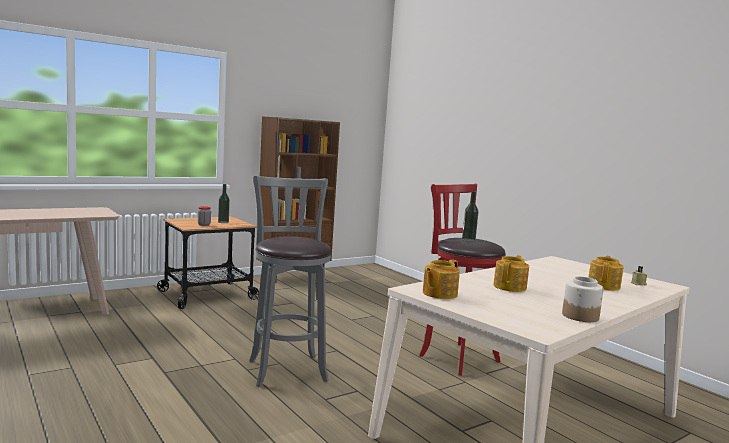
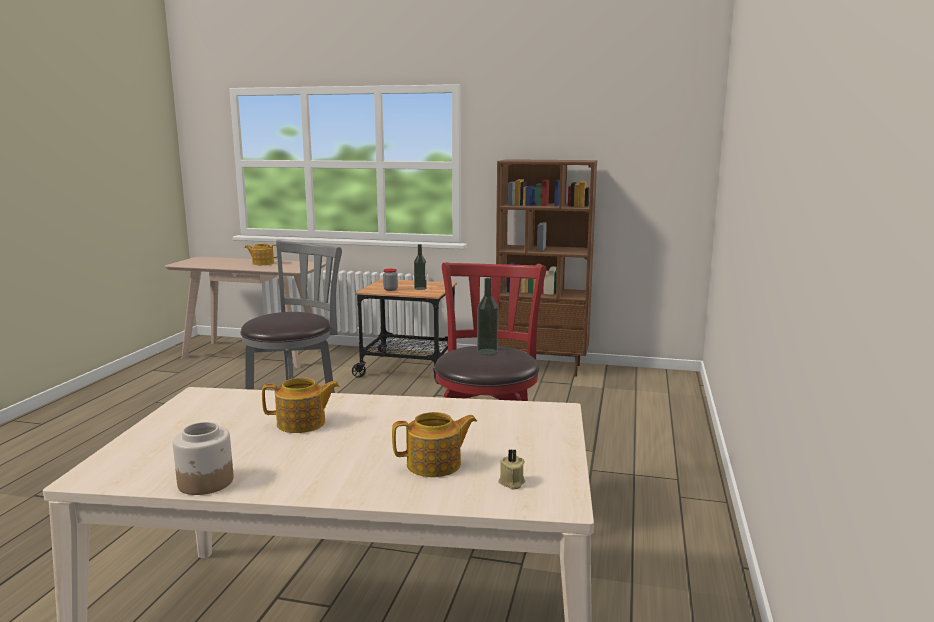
camera: 50 degrees right, 5 degrees up
(439, 294) = (200, 406): teapot -> teapot (262, 263)

